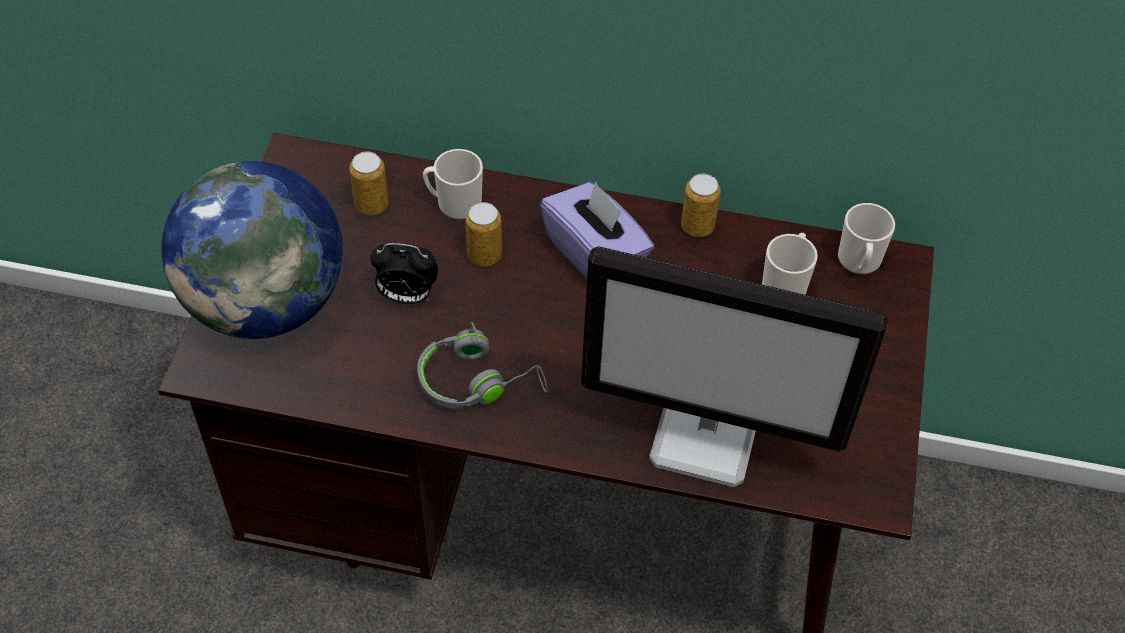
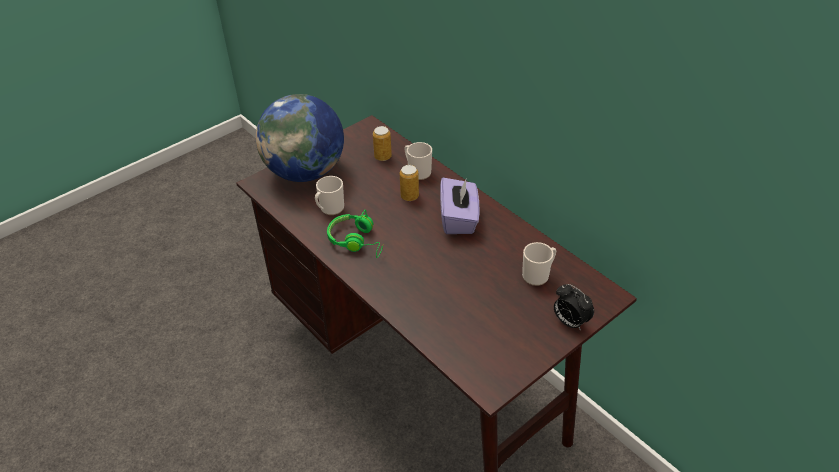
camera: 40 degrees right, 10 degrees down
(406, 296) = (361, 196): alarm clock -> alarm clock (569, 322)
(478, 380) = (357, 241): grey headphones -> green headphones
(697, 226) = (519, 231): can -> none
(707, 438) = (433, 316): monitor -> none
(859, 262) = (587, 284): mug -> mug (330, 209)

